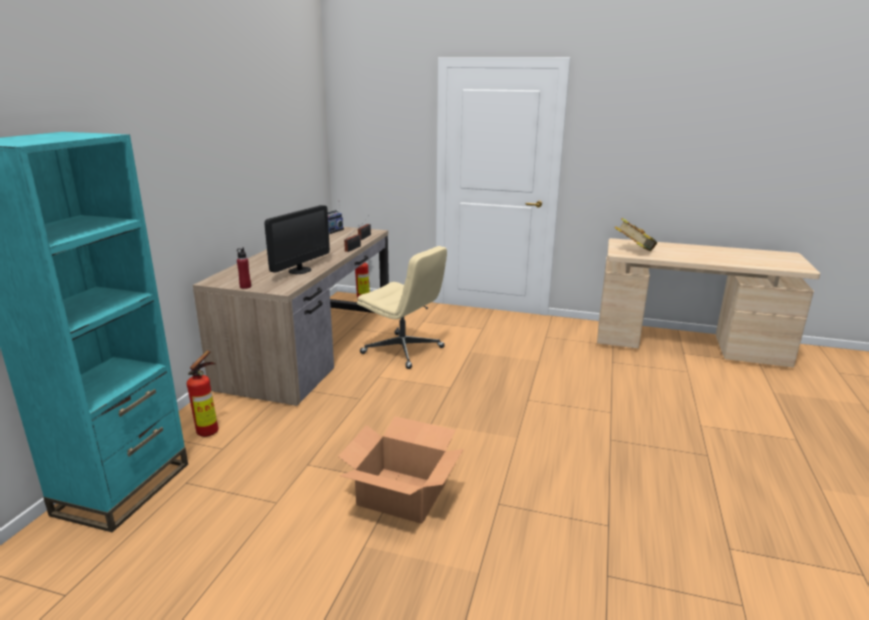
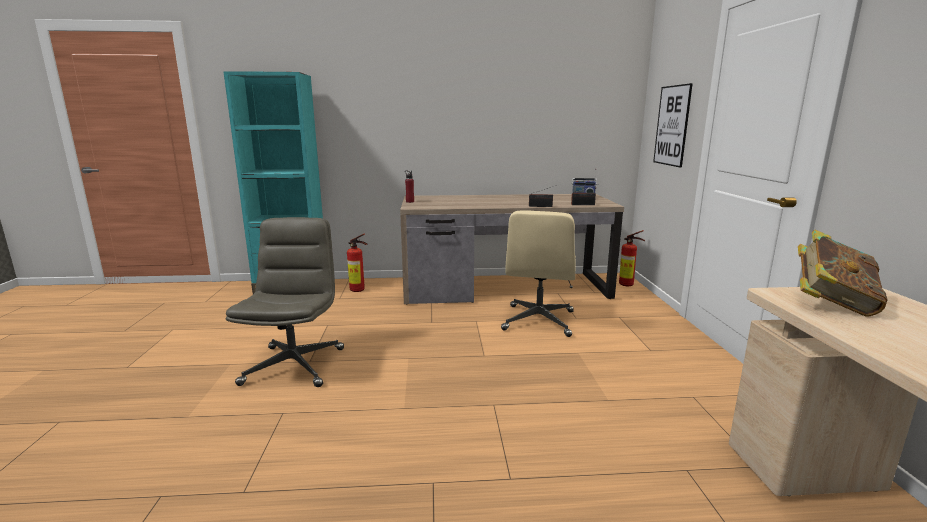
camera: 70 degrees right, 5 degrees down
(300, 270) = (460, 204): monitor -> none
(386, 153) = (672, 125): none -> picture
(402, 493) = (294, 365): cardboard box -> grey office chair

